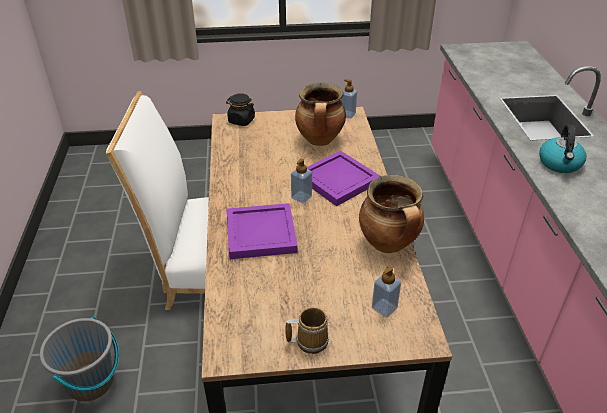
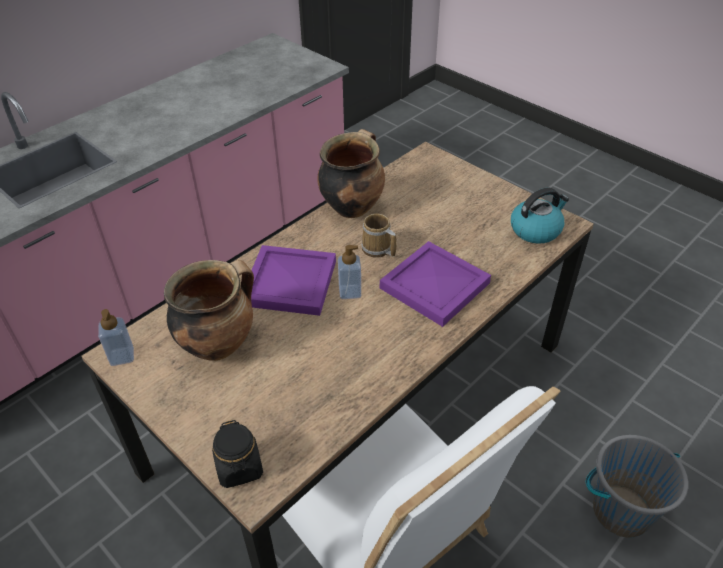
camera: 130 degrees left, 5 degrees up
(309, 340) = (497, 196): mug -> mug (377, 249)
(384, 308) = (424, 180): soap dispenser -> none
(560, 164) = (152, 135): kettle -> kettle (536, 229)

